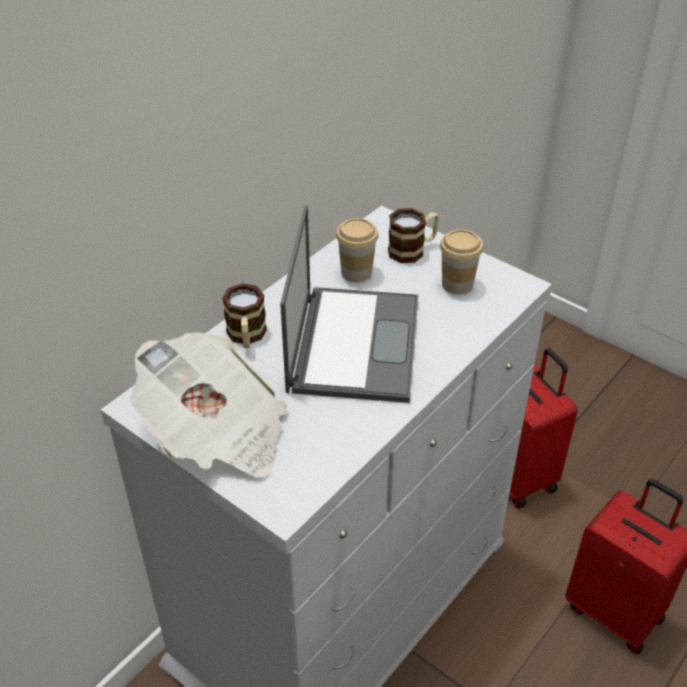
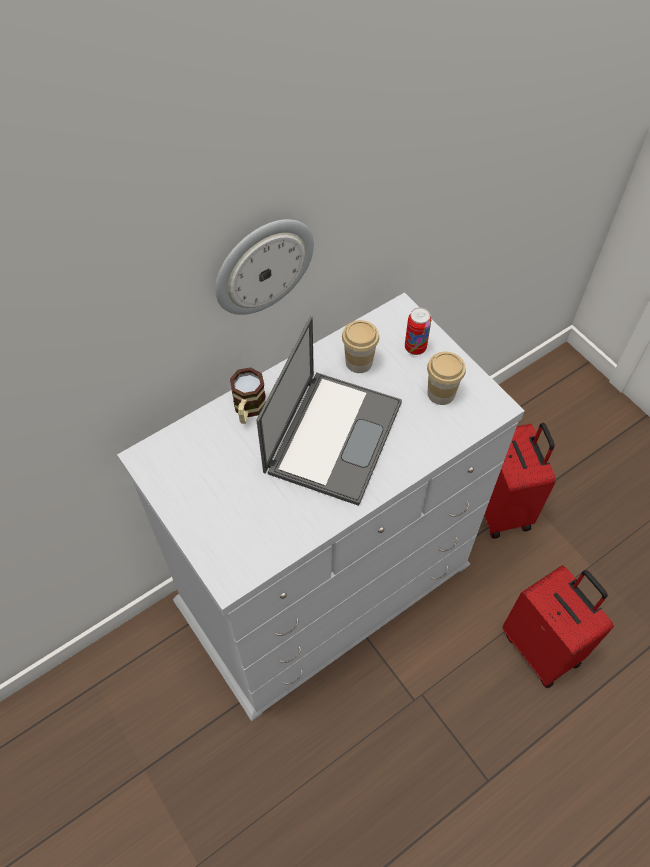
camera: 15 degrees right, 15 degrees up
(217, 433) = (198, 498): newspaper -> none
(243, 156) = (263, 266): none -> wall clock
(412, 250) = (415, 348): mug -> can

